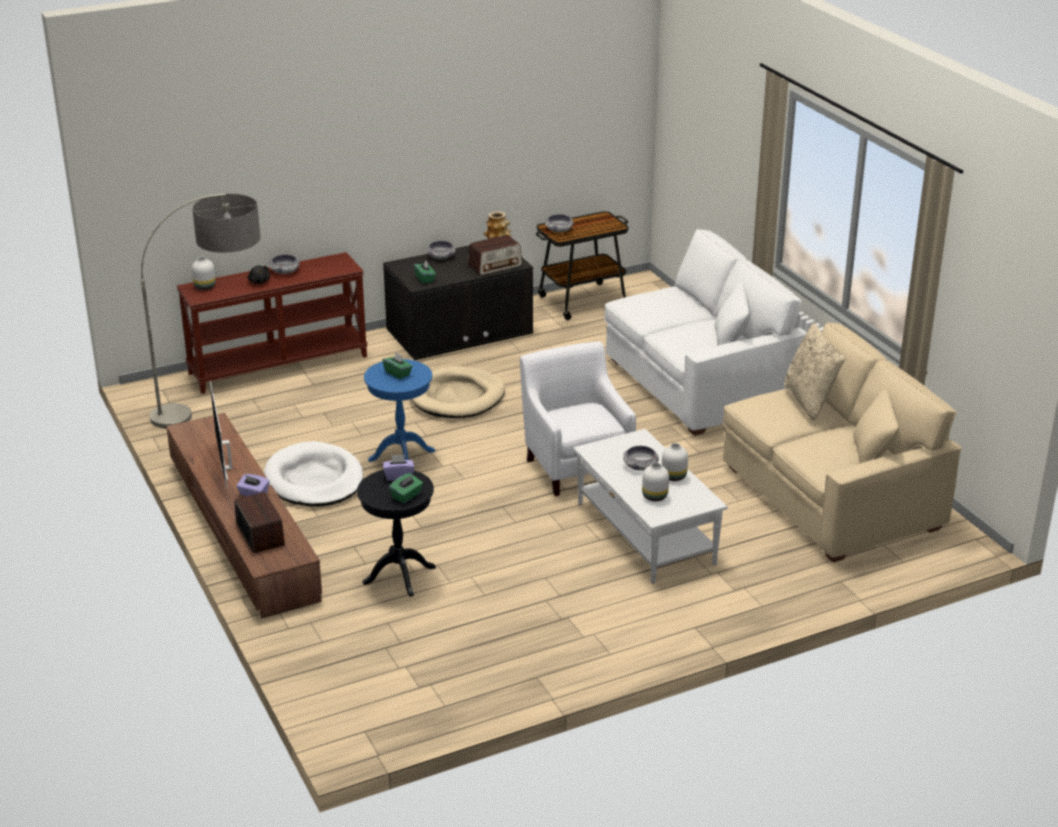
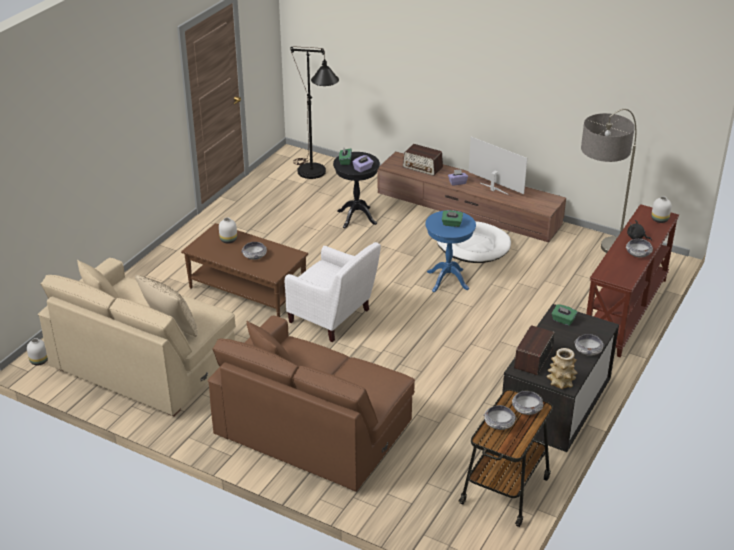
camera: 145 degrees right, 5 degrees up
(368, 674) = (315, 175): none -> black floor lamp
(458, 397) = (472, 338): beige dog bed -> none
(593, 228) = (499, 423): none -> bowl
(646, 533) = (246, 290): white coffee table -> brown coffee table
(674, 477) = (227, 256): white vase -> white vase (39, 361)
(699, 384) = (314, 431): white sofa -> brown sofa

